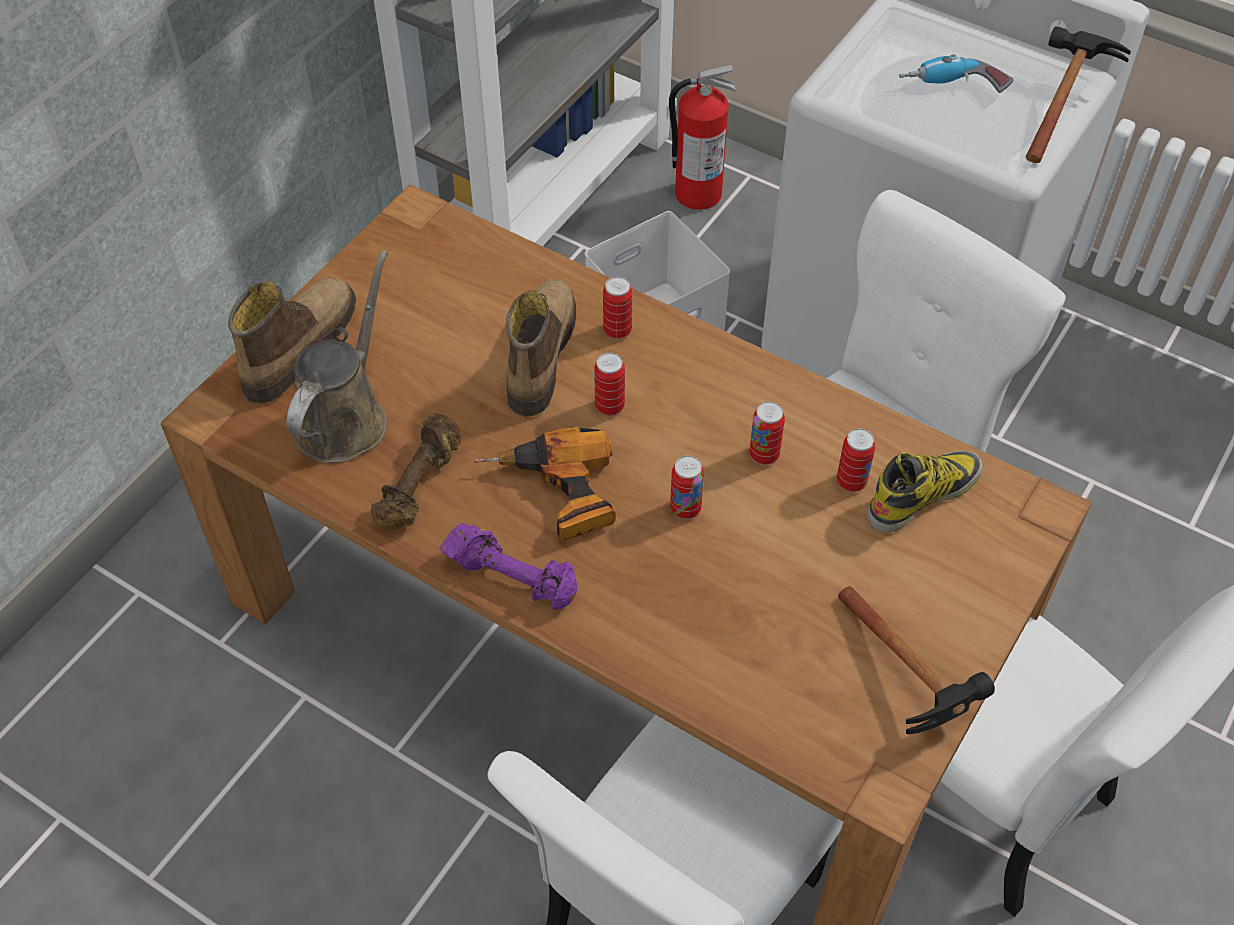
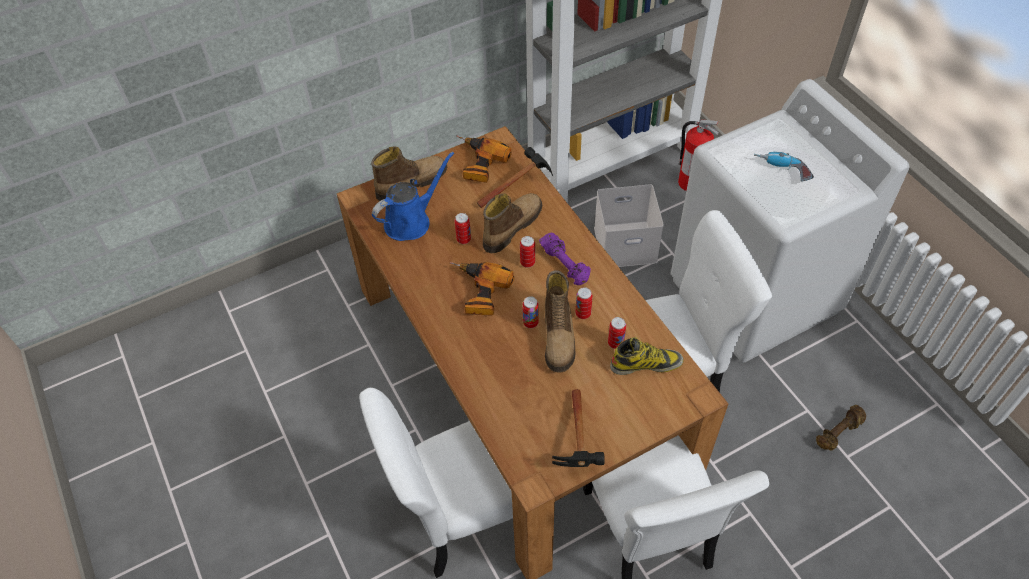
camera: 30 degrees right, 0 degrees up
(345, 417) = (411, 221): brown watering can -> blue watering can
(406, 268) = (478, 164): none -> power drill
(420, 485) = (423, 264): brown dumbbell -> brown dumbbell (839, 433)
(513, 576) = (436, 320): purple dumbbell -> purple dumbbell (565, 265)
(617, 330) = (554, 229): can -> can (464, 239)
(752, 513) = (559, 337): none -> boot
(1061, 104) = (834, 199): hammer -> hammer (520, 185)

